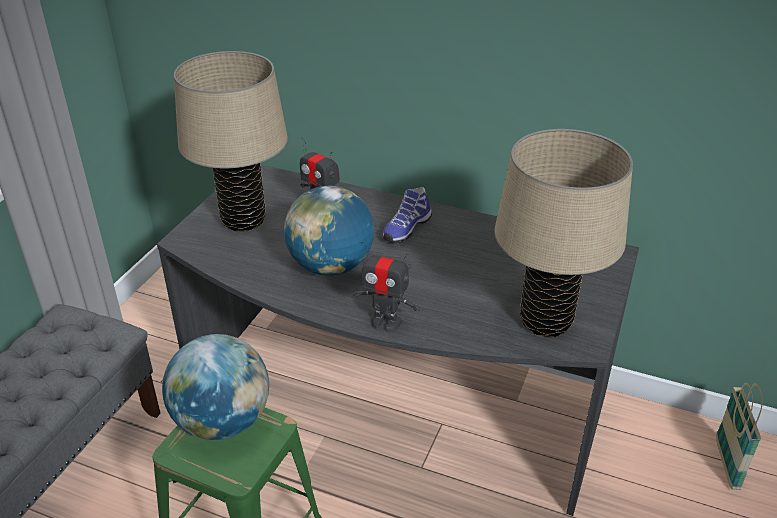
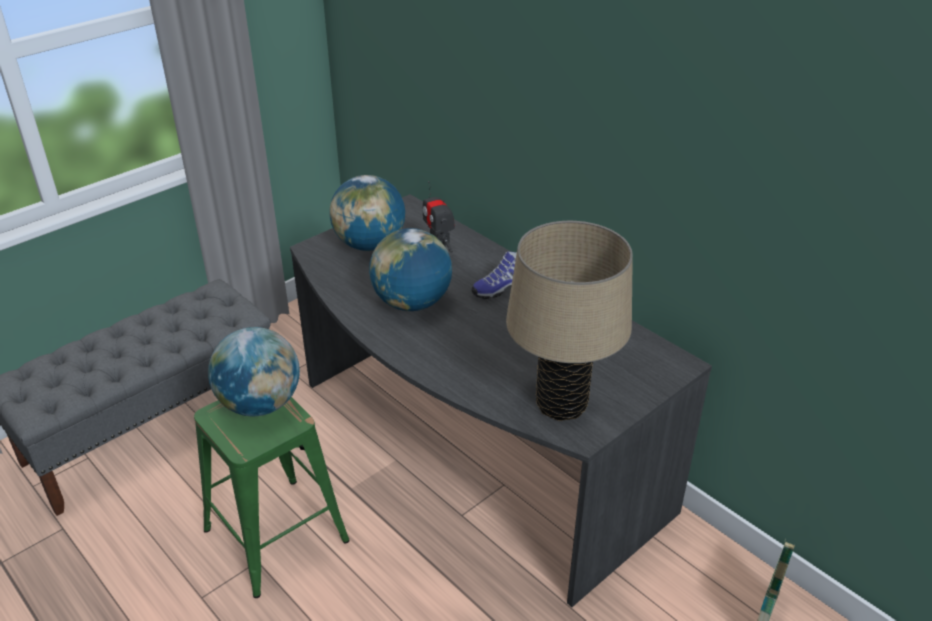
camera: 25 degrees right, 0 degrees up
(243, 220) = (369, 245): beige table lamp -> globe
(385, 322) = (421, 363): toy robot -> none

